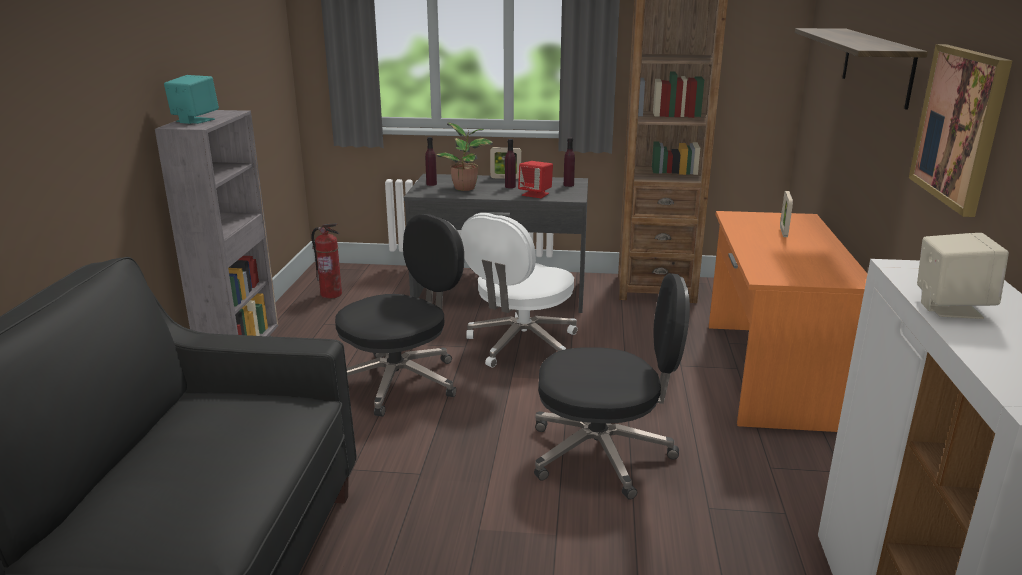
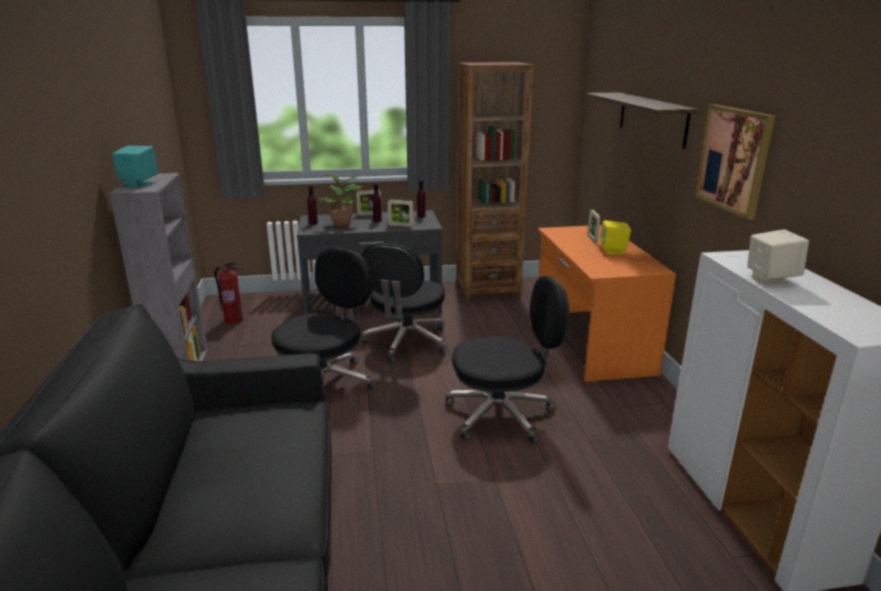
camera: 15 degrees left, 0 degrees up
(521, 344) = (406, 342): white office chair -> black office chair
(535, 194) = (400, 225): red speaker -> picture frame
(804, 250) = (613, 251): none -> yellow speaker

